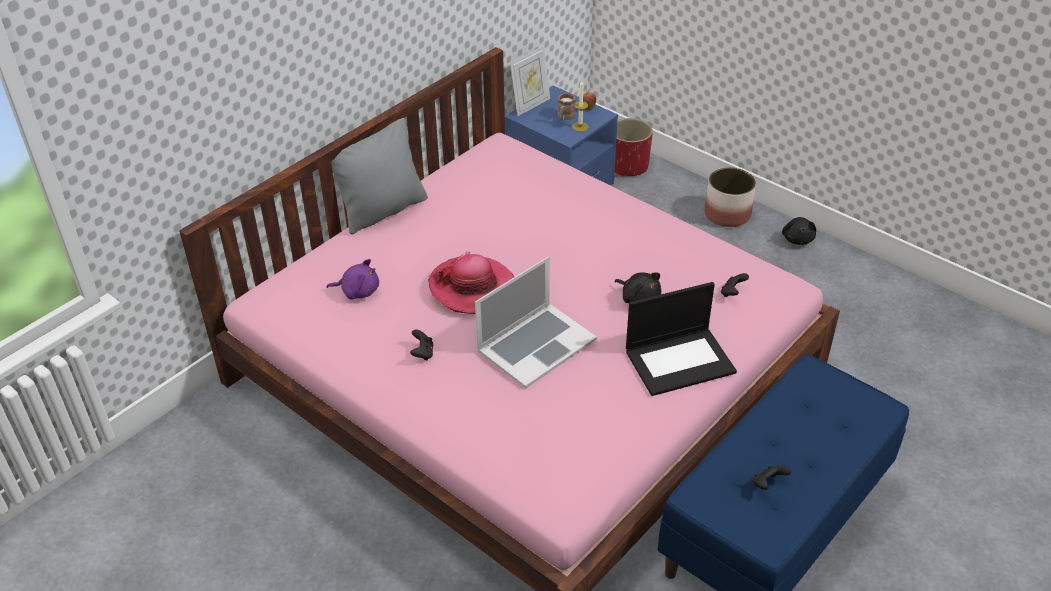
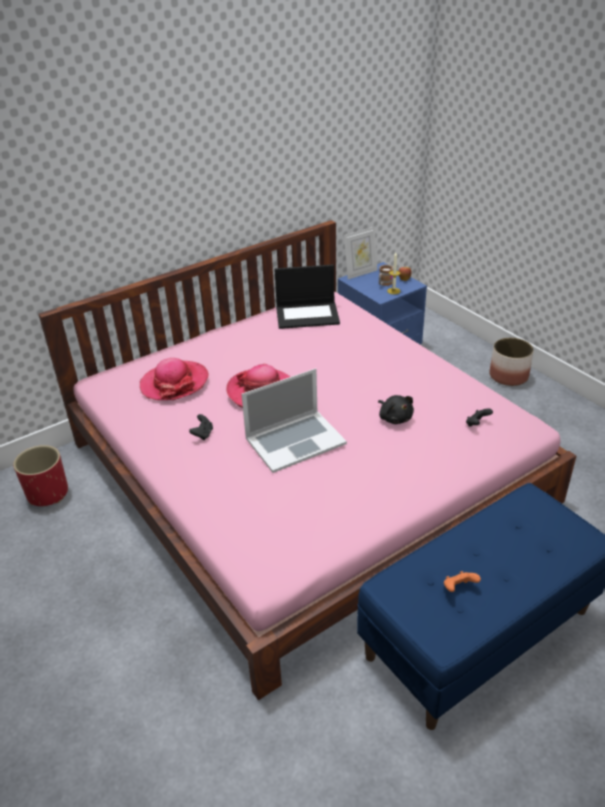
camera: 15 degrees right, 5 degrees down
(358, 291) = (174, 383): purple plush toy -> hat
(382, 210) = (218, 330): grey pillow -> none
(628, 166) = (438, 333): red planter -> red planter (48, 493)
(680, 360) = (412, 471): laptop -> laptop (308, 315)
(768, 484) = (458, 588): black game controller -> orange game controller
(797, 239) = (564, 401): black plush toy -> none

